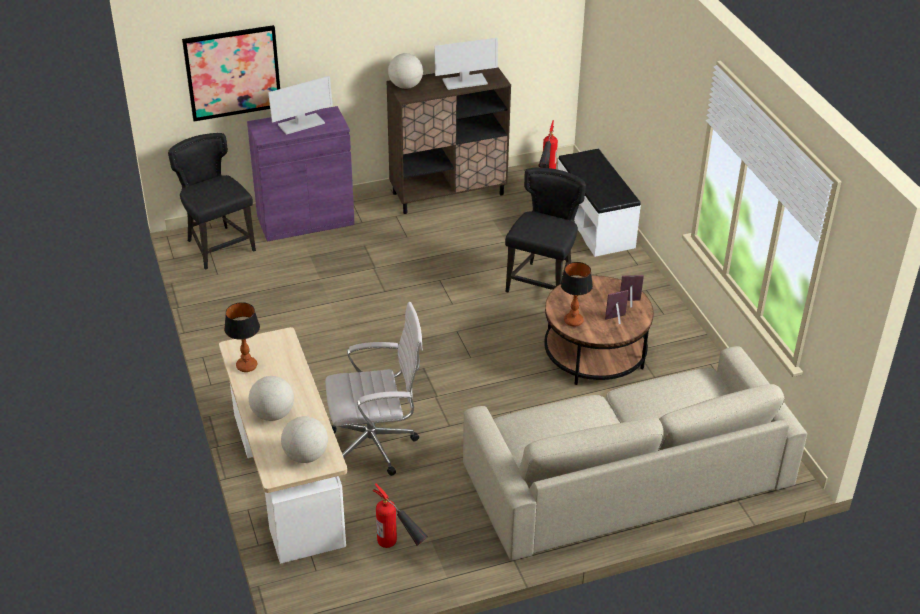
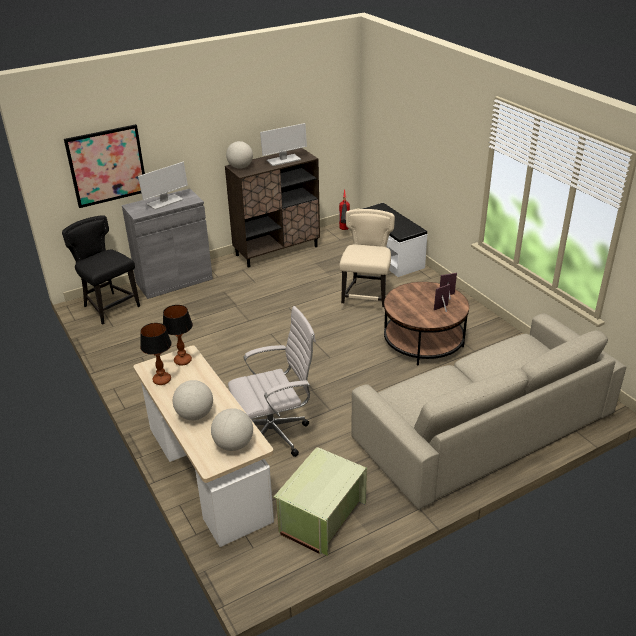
camera: 10 degrees left, 5 degrees down
(305, 220) = (174, 281): purple cabinet -> grey cabinet
(400, 550) = (321, 517): fire extinguisher -> green storage box
(542, 283) = (366, 299): black chair -> beige chair
(573, 321) = (410, 314): table lamp -> table lamp (183, 360)

